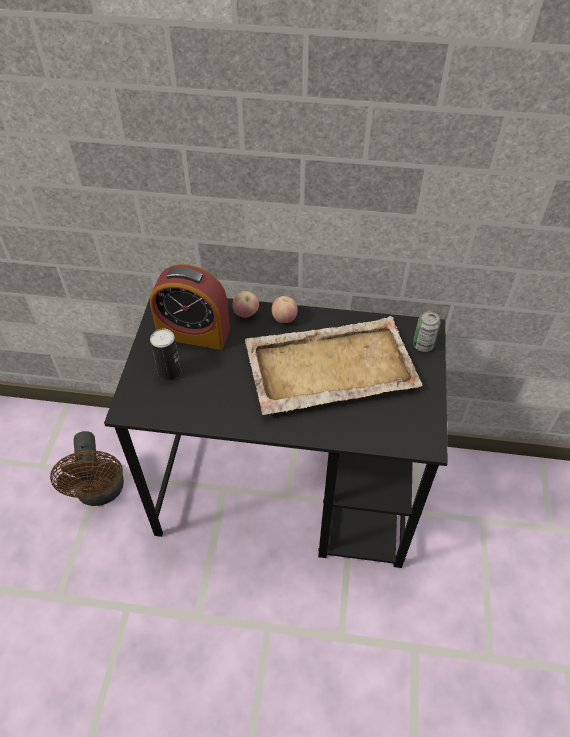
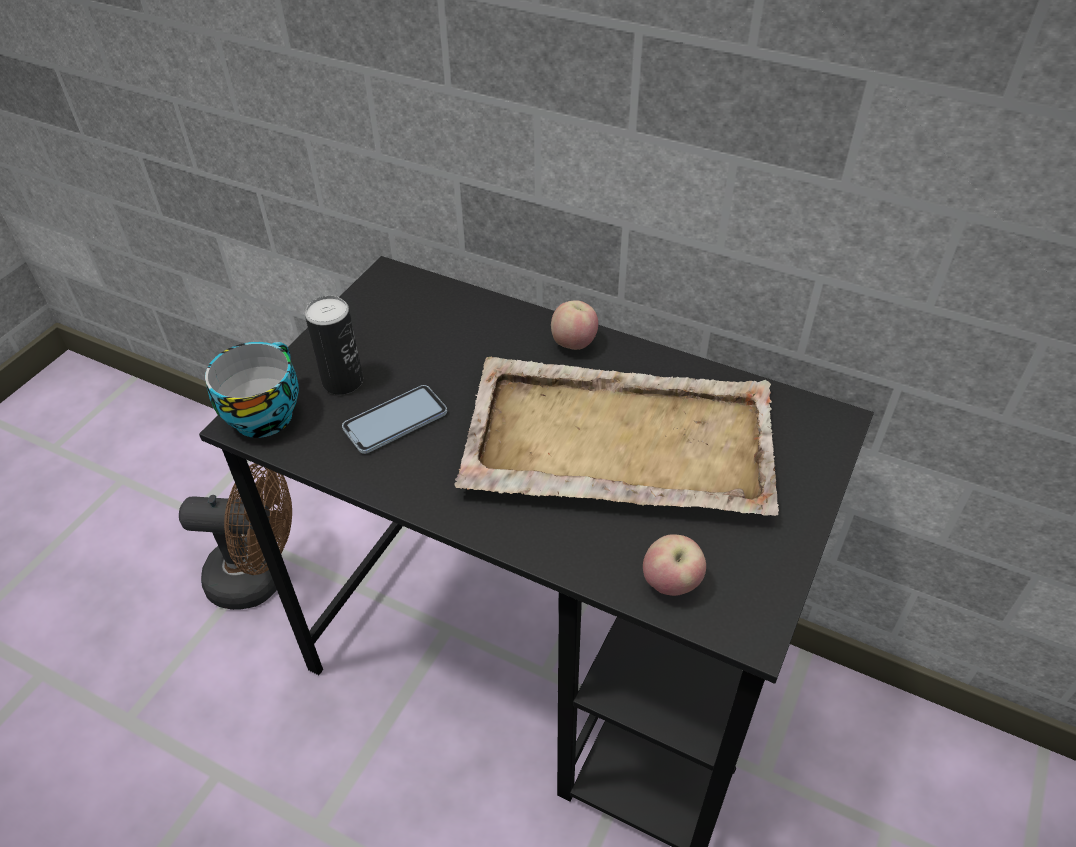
camera: 20 degrees right, 5 degrees down
(101, 492) = (259, 578): brown fan -> brown fan turned 90 degrees counterclockwise
(135, 401) = (264, 413): none -> cup
(193, 333) = (412, 332): alarm clock -> none
(210, 387) = (395, 421): none -> phone
(246, 314) = (512, 322): apple -> apple (671, 583)
(423, 345) = (812, 446): can -> none

